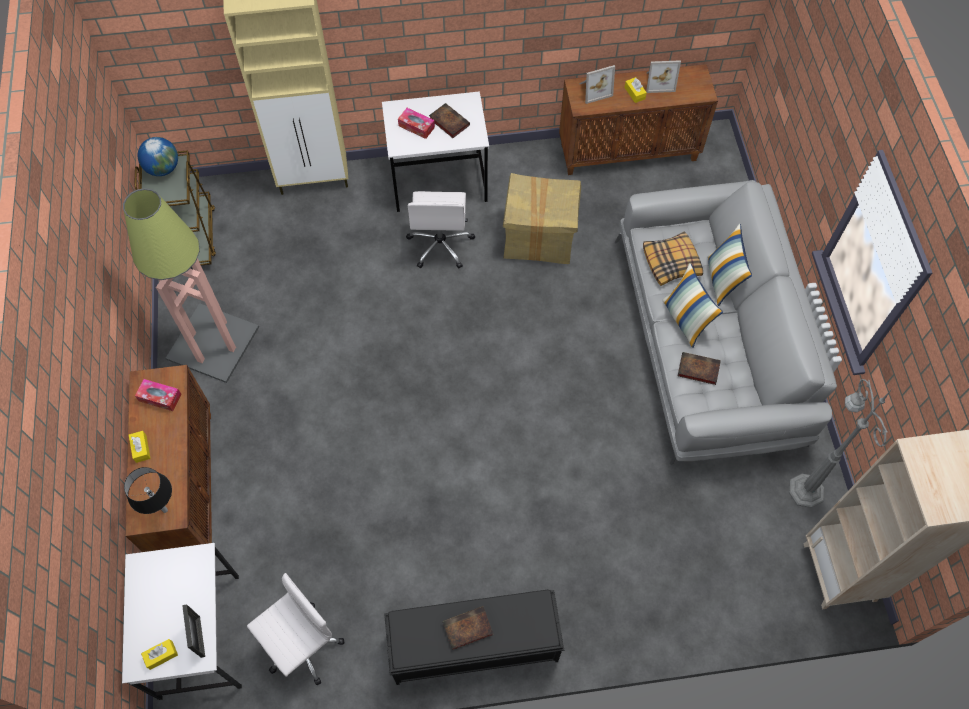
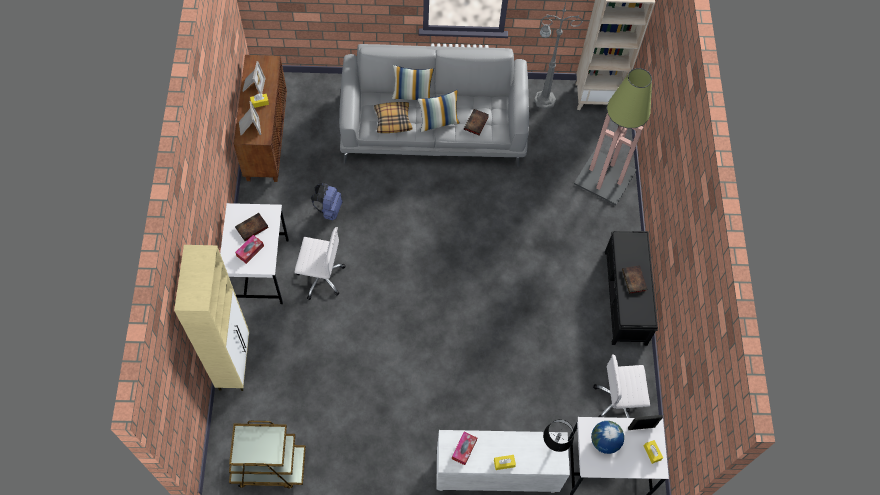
camera: 85 degrees left, 0 degrees up
(163, 168) = (245, 446): globe -> globe (604, 441)
(187, 486) = (495, 474): brown cabinet -> white cabinet
(213, 344) = (377, 451): floor lamp -> floor lamp (605, 177)
(301, 645) = (618, 401): white office chair -> white office chair turned 60 degrees counterclockwise
(539, 237) = (329, 210): cardboard box -> blue backpack

